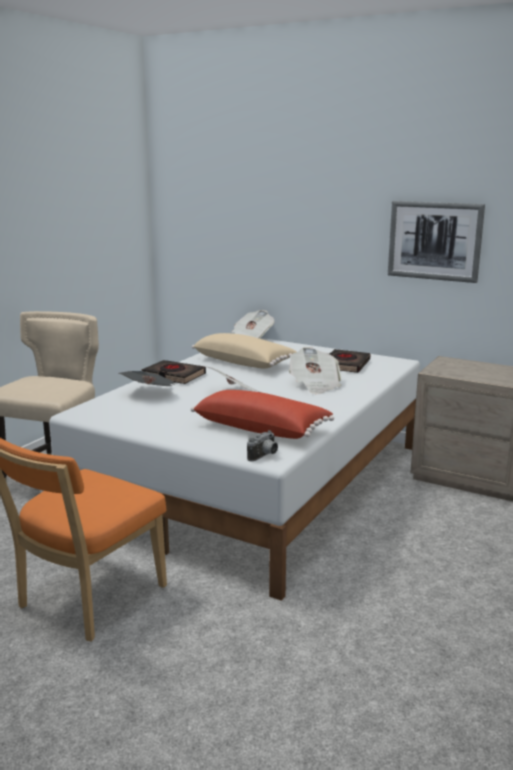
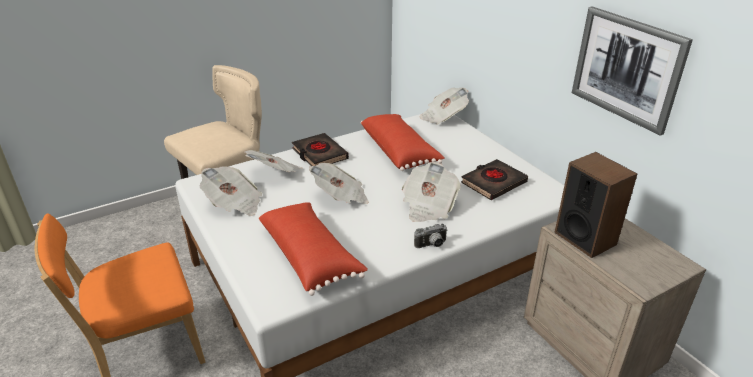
camera: 30 degrees right, 15 degrees up
(139, 417) = (234, 204): none -> newspaper
(244, 363) = (400, 152): beige pillow -> red pillow
(264, 456) = (269, 299): camera -> camera (432, 245)
(454, 372) = (585, 238): none -> speaker

